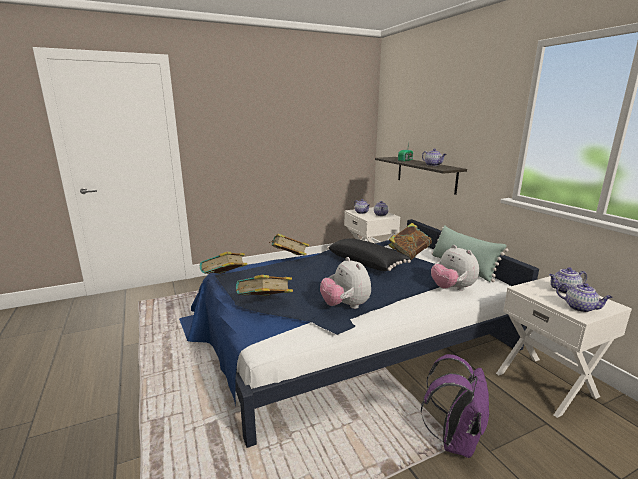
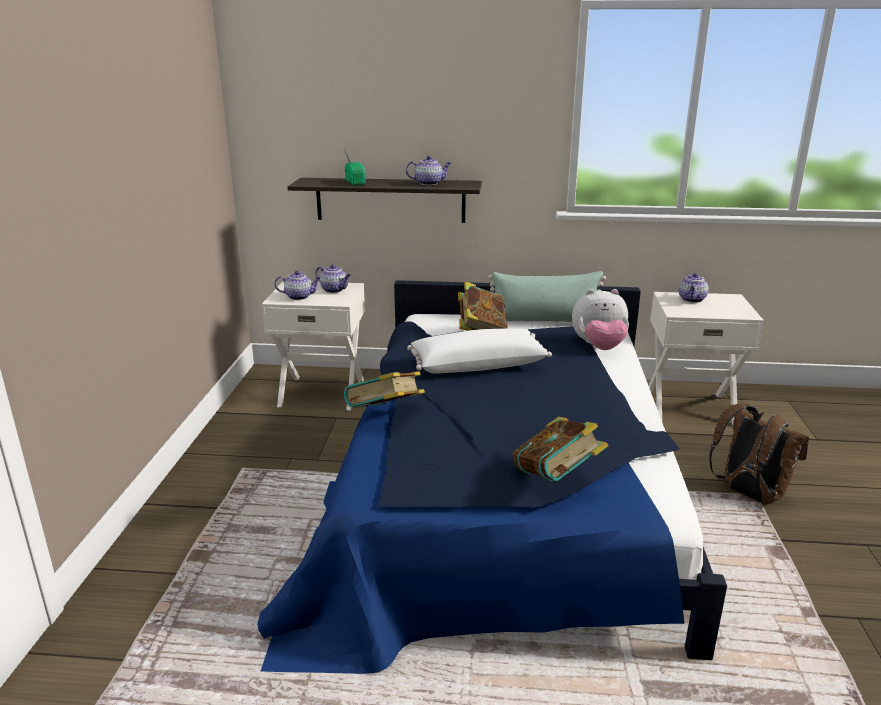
camera: 60 degrees left, 5 degrees up
(225, 278) = (409, 497): book -> none
(345, 306) = (607, 421): plush toy -> none
(367, 263) = (477, 365): black pillow -> white pillow
(455, 439) = (748, 494): purple backpack -> brown backpack
(580, 308) = (732, 309): teapot -> none

